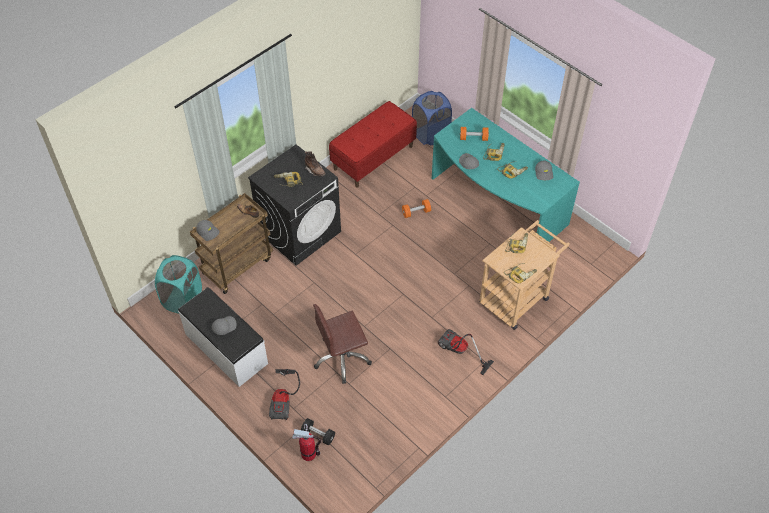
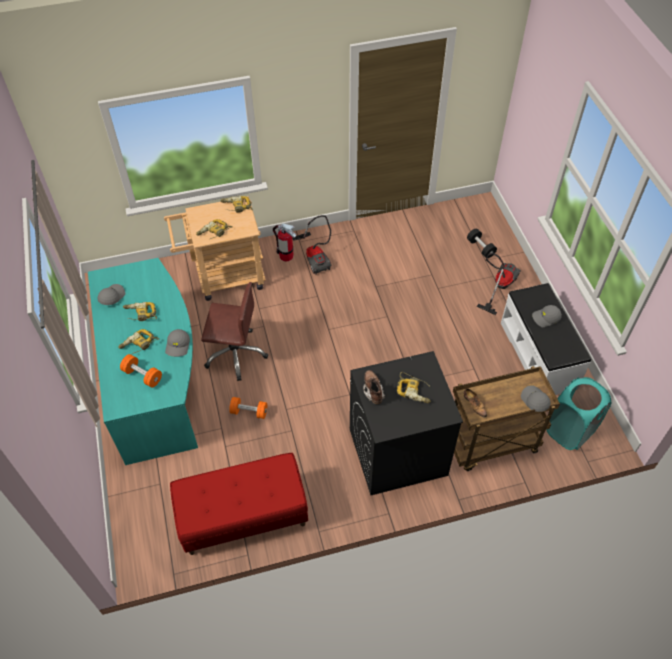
camera: 150 degrees left, 0 degrees up
(308, 454) = (496, 238): fire extinguisher -> fire extinguisher (286, 256)
(342, 358) = (425, 297): brown office chair -> brown office chair (235, 354)
(430, 134) = (145, 516): blue laundry basket -> none

